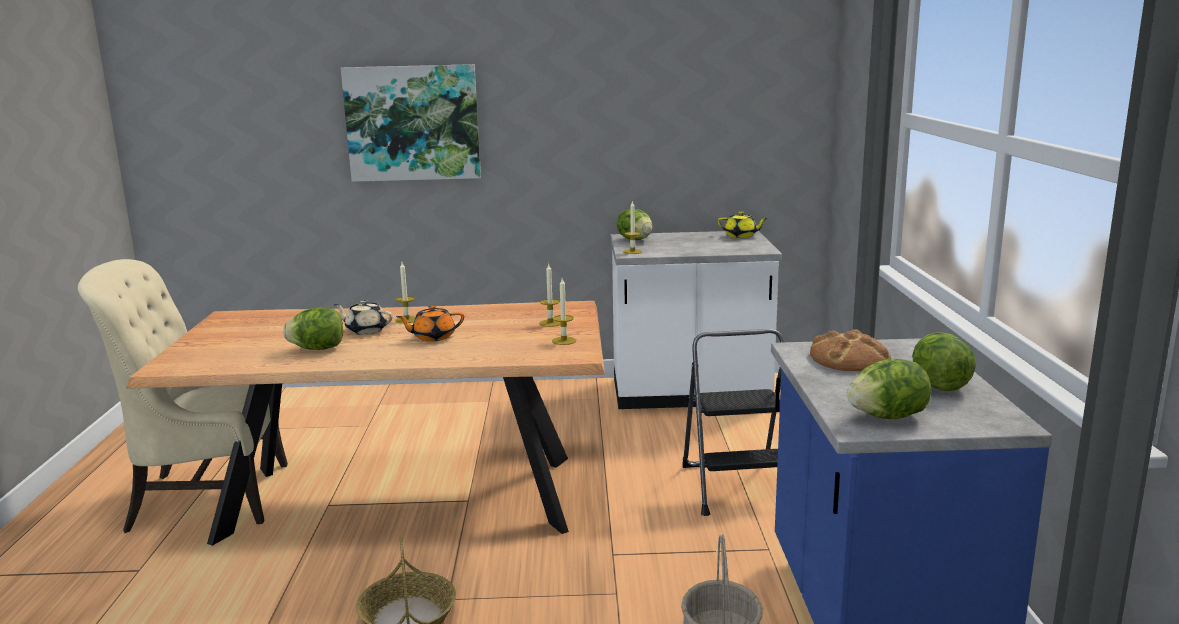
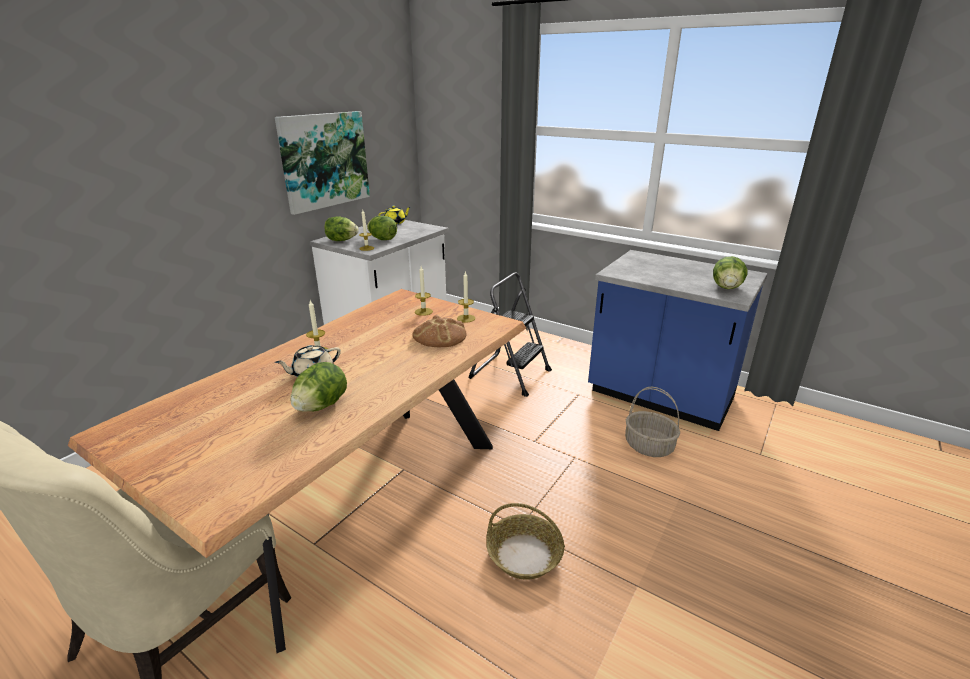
camera: 55 degrees left, 10 degrees up
(413, 123) = (118, 166): picture -> picture (324, 160)
(433, 337) = (381, 354): orange teapot -> none
(849, 359) = (641, 269): bread -> bread (440, 336)
(939, 385) = (695, 268): lettuce -> lettuce (382, 239)

